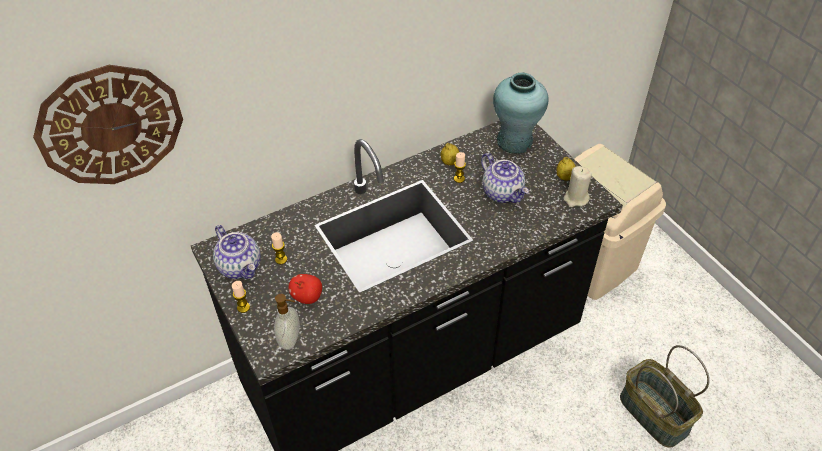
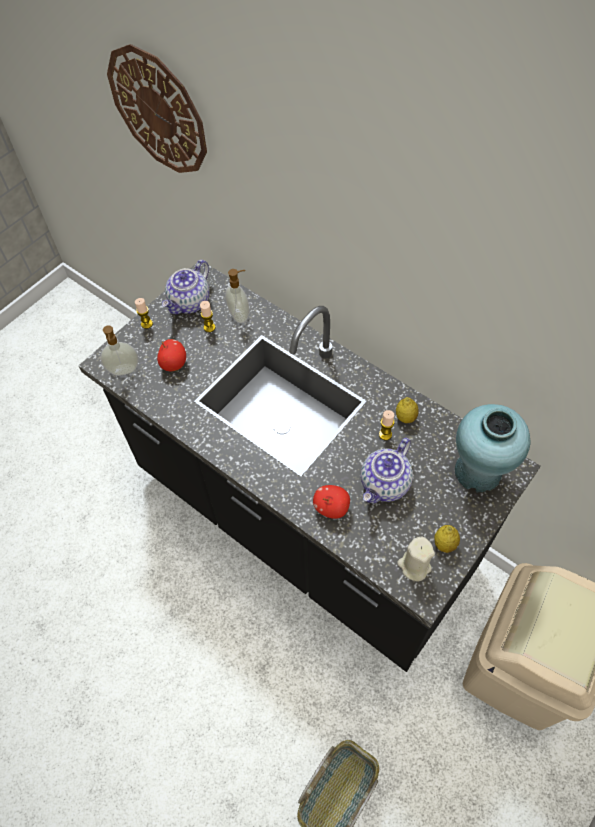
camera: 70 degrees right, 10 degrees up
(281, 233) = (240, 315): none -> soap dispenser
(510, 229) = (331, 508): none -> apple

